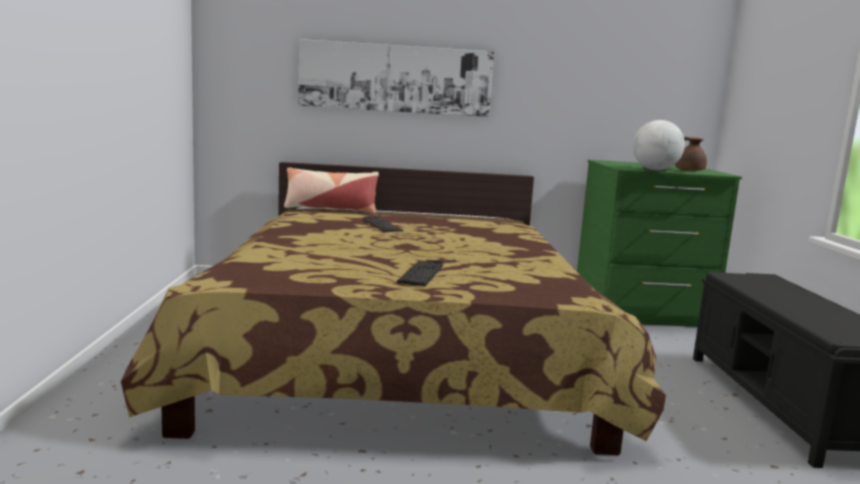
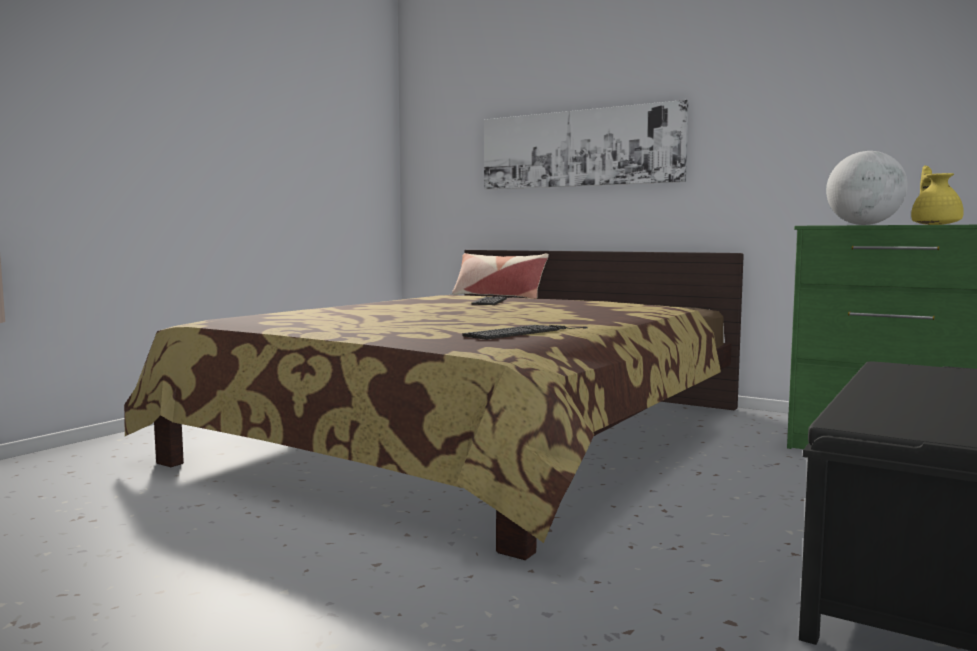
camera: 35 degrees right, 5 degrees down
(425, 272) = (395, 324): keyboard -> keyboard (523, 332)
(688, 170) = (935, 224): brown teapot -> yellow teapot

